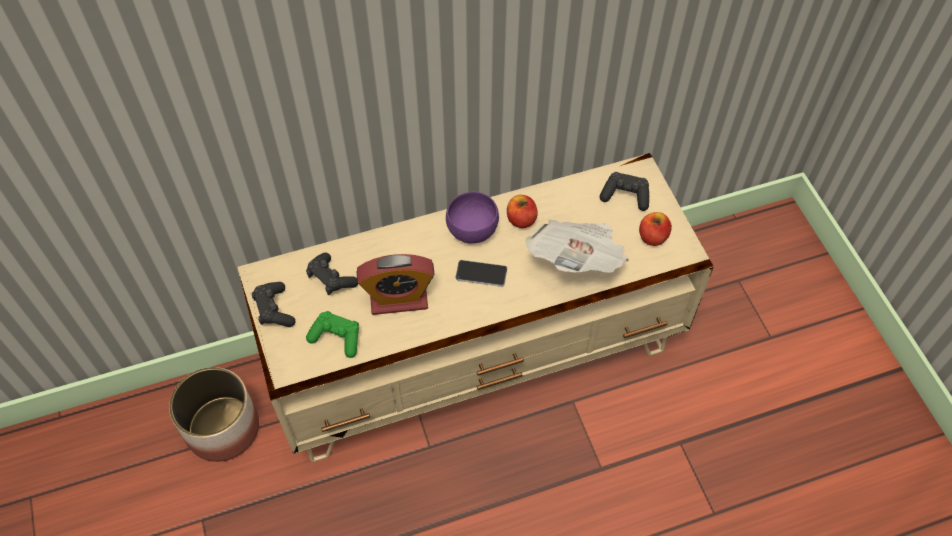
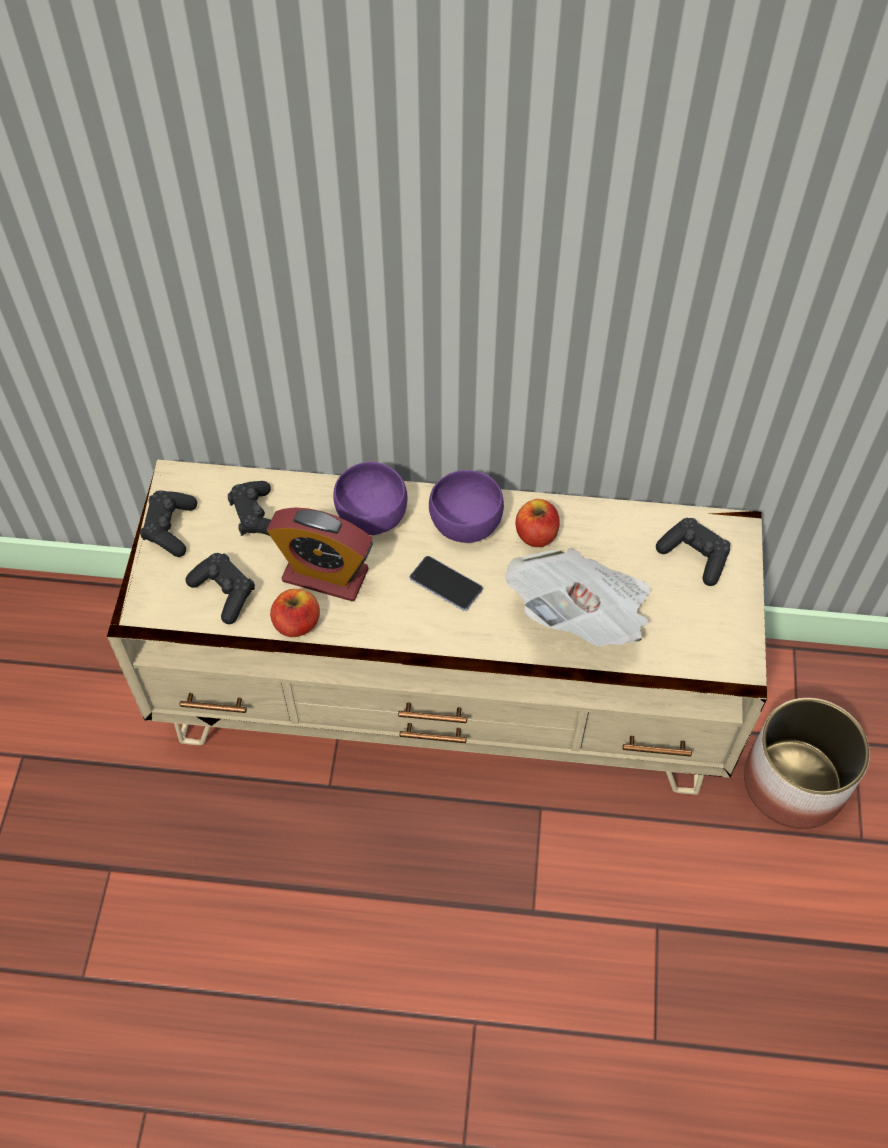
camera: 25 degrees right, 0 degrees up
(223, 428) = (101, 658): planter -> planter (794, 783)
(337, 338) = (224, 592): green game controller -> black game controller
(408, 248) = (372, 516): none -> purple bowl
(652, 237) = (702, 625): apple -> apple (297, 623)

